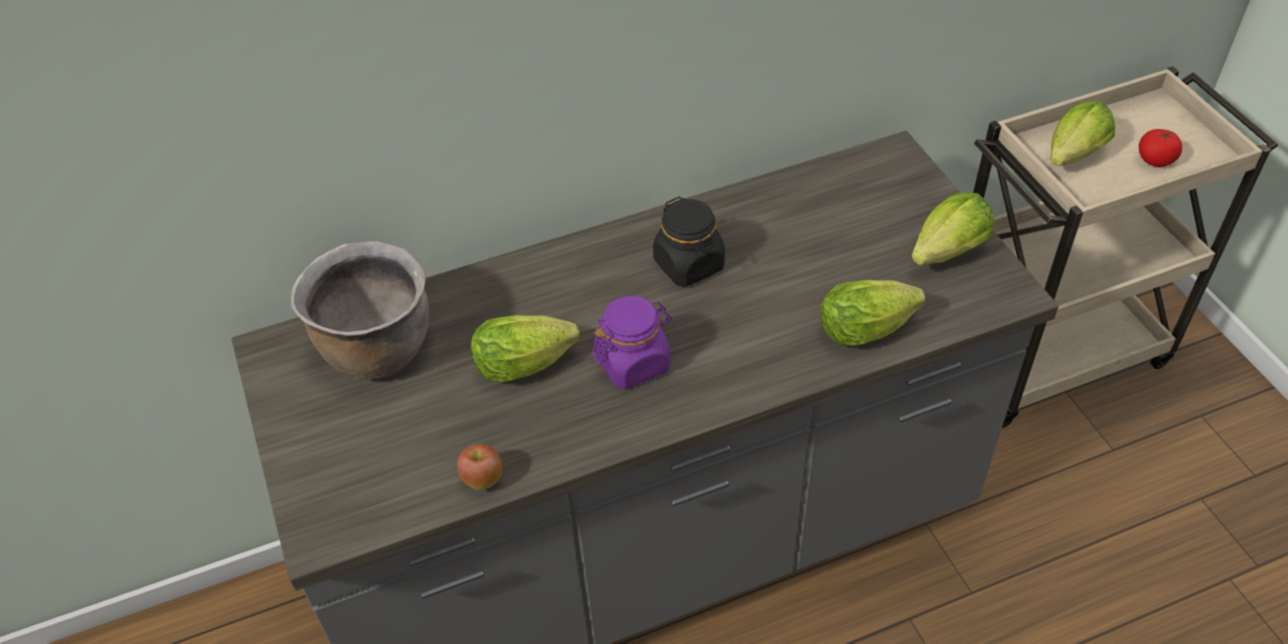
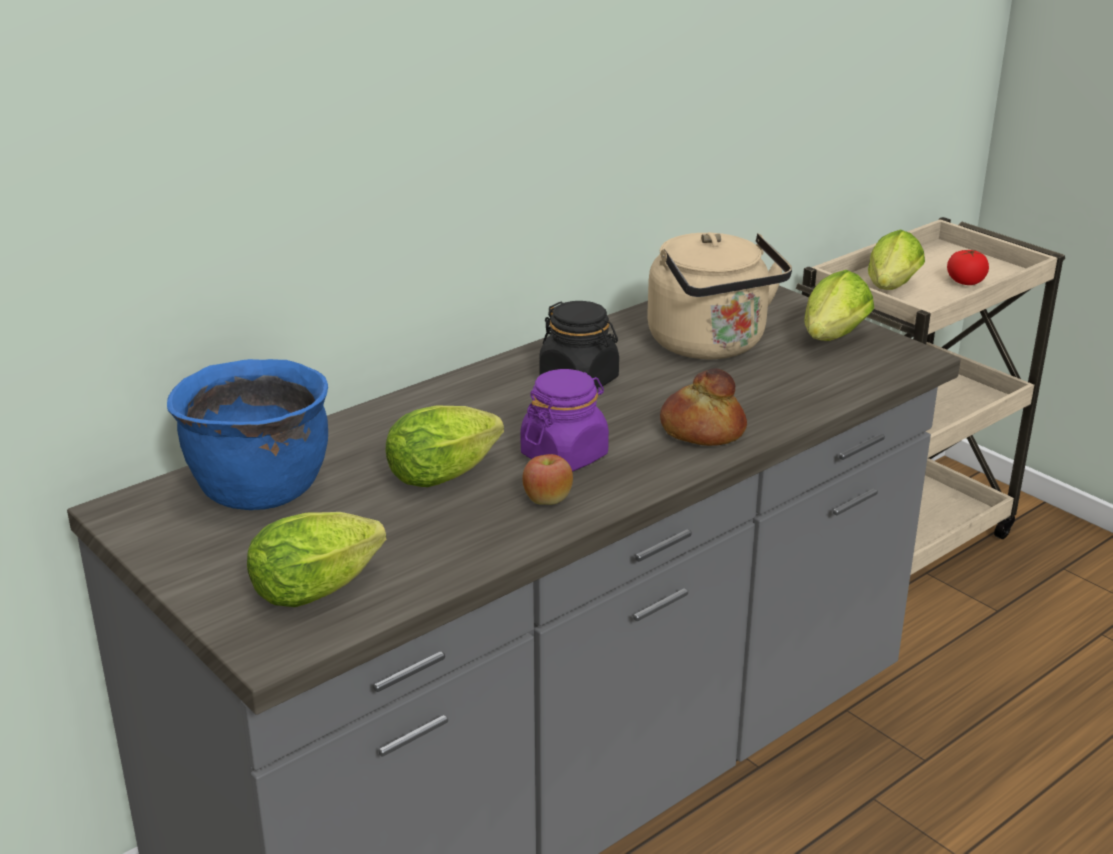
camera: 20 degrees left, 20 degrees down
(377, 348) = (259, 489): brown cooking pot -> blue cooking pot
(482, 479) = (448, 568): apple -> apple (547, 500)
(765, 356) = (701, 430): none -> bread
(828, 240) = (711, 345): none -> beige kettle
(870, 328) = (794, 397): lettuce -> lettuce (322, 588)

